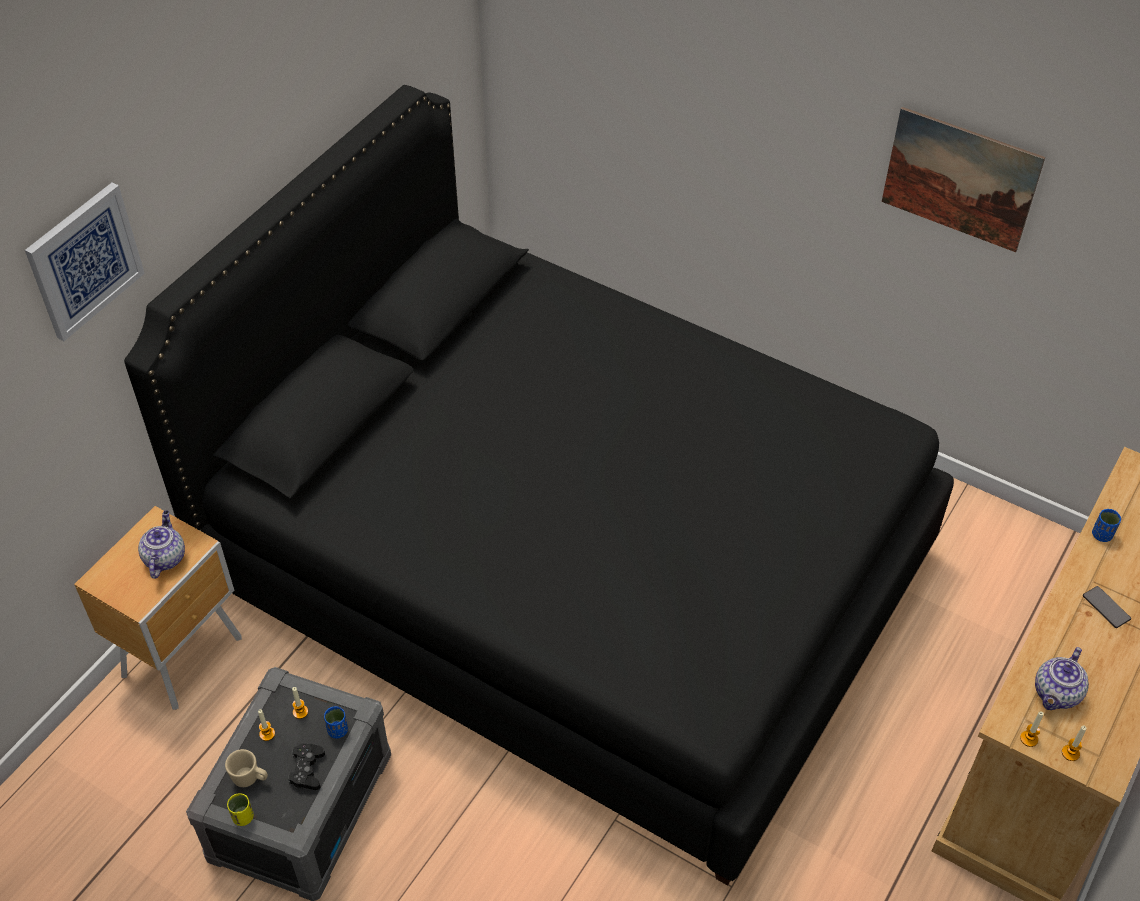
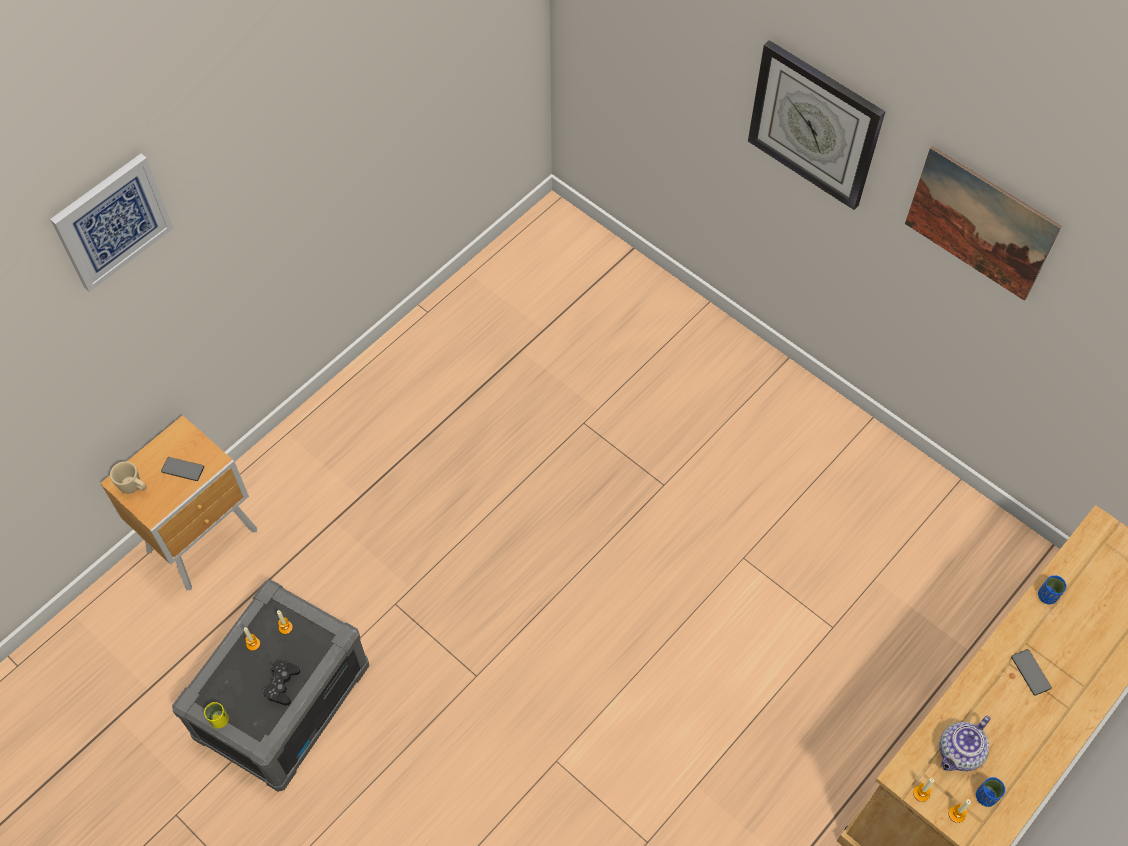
camera: 10 degrees right, 10 degrees up
(164, 558) = (183, 469): teapot -> phone
(250, 778) = (231, 684): beige mug -> beige mug (134, 487)
(338, 730) = (315, 651): blue cup -> blue cup (986, 796)
(568, 571) = (562, 511): black bed -> none
(776, 118) = (815, 124): none -> wall clock

